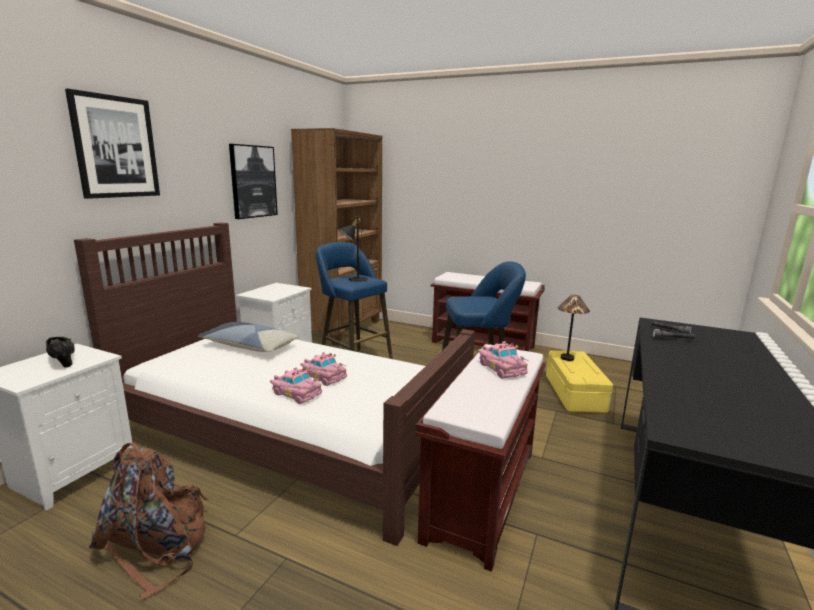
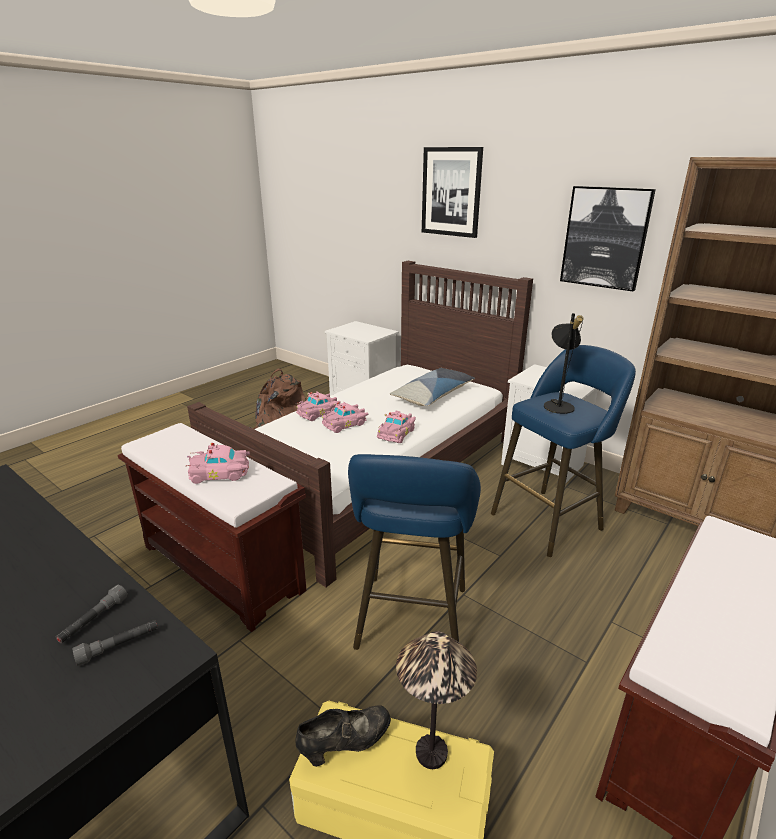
camera: 105 degrees right, 10 degrees up
(62, 360) = (367, 332): black shoe -> black shoe (345, 744)
(338, 354) = (397, 433): none -> pink toy car

